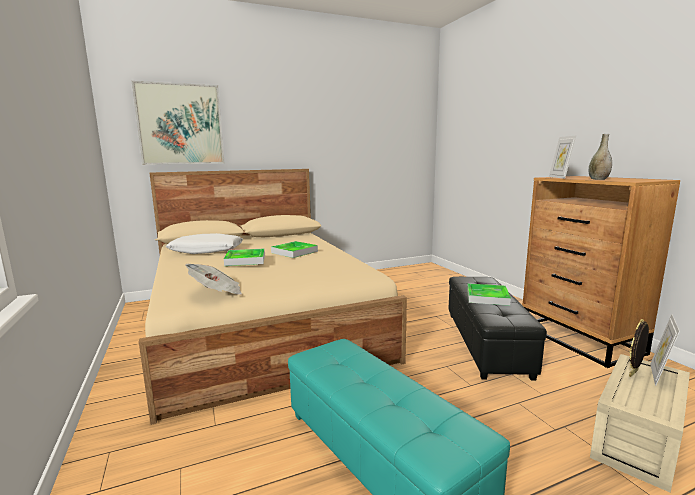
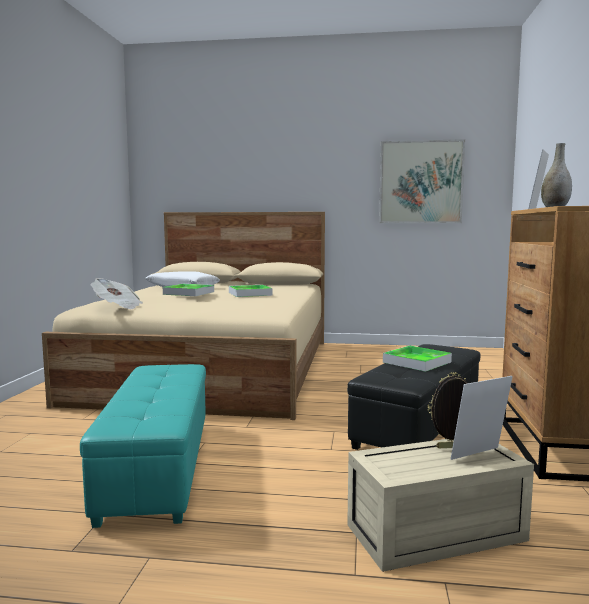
camera: 30 degrees right, 5 degrees down
(180, 124) = (196, 165): picture -> picture (420, 182)

